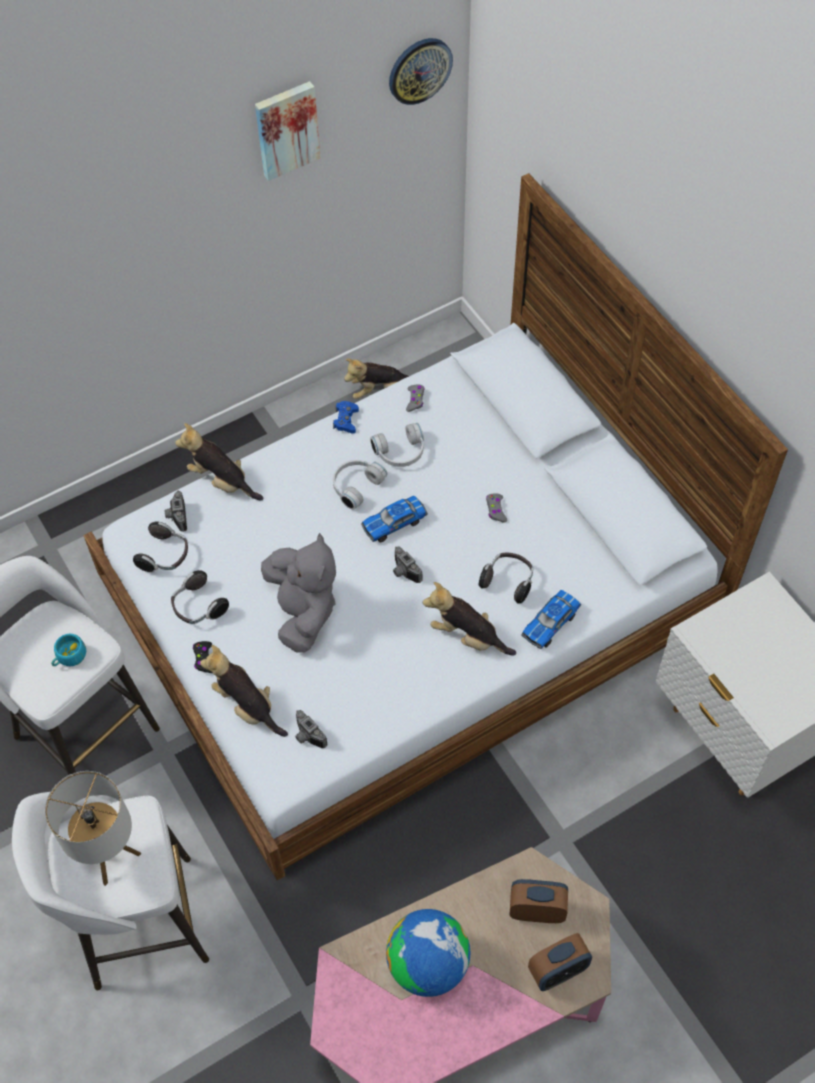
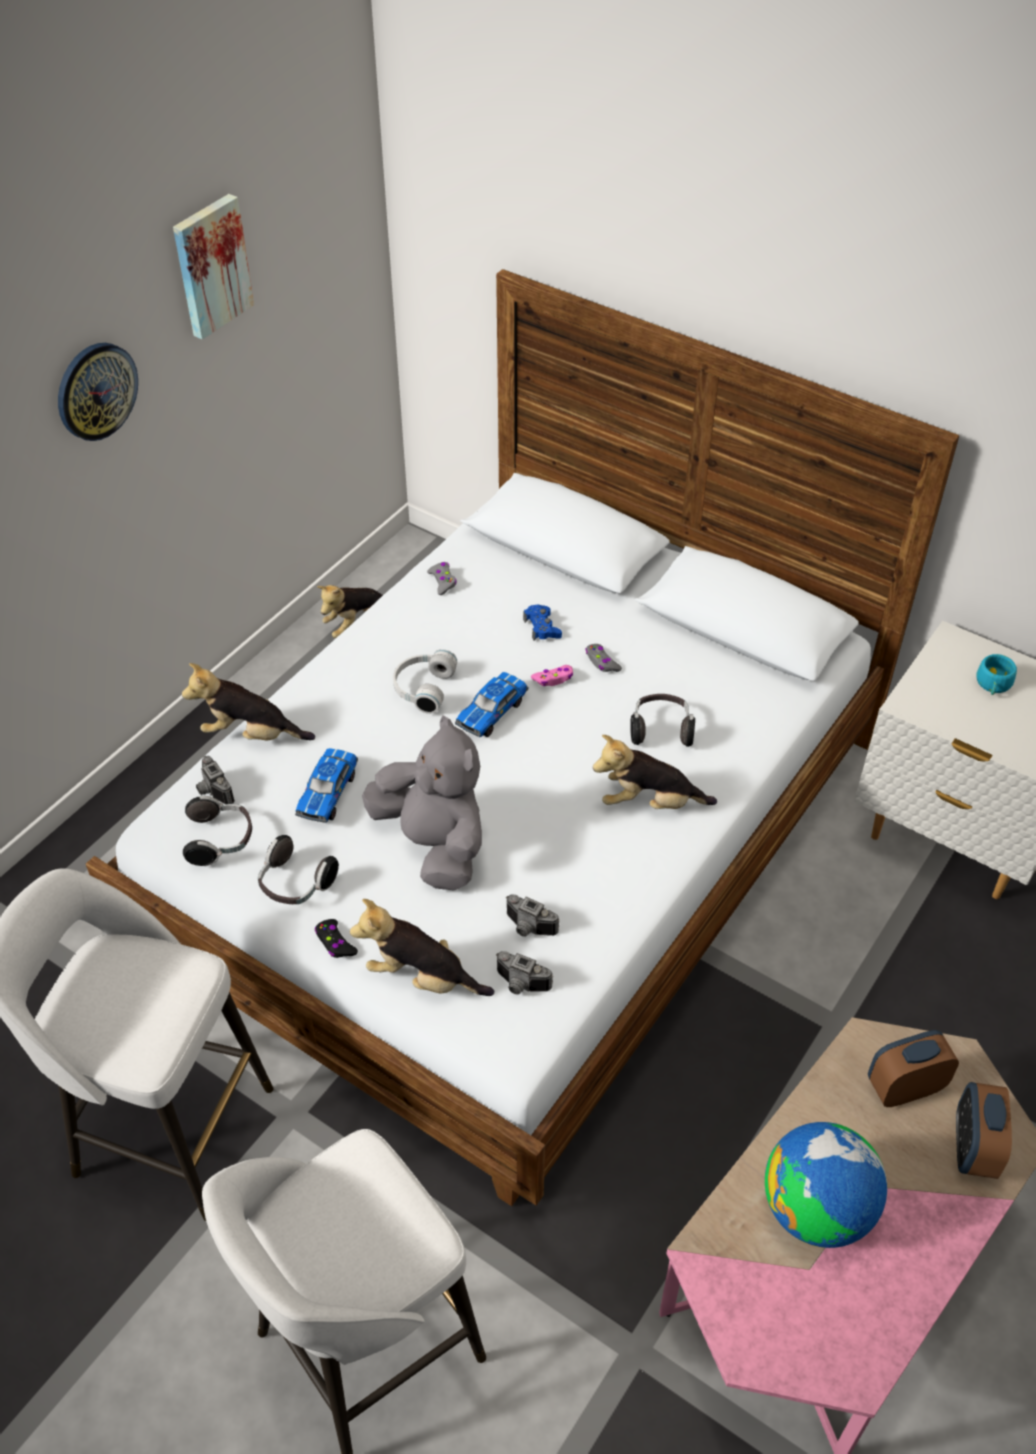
camera: 25 degrees left, 10 degrees down
(69, 657) = (158, 994): turquoise cup -> turquoise cup (993, 685)
(109, 854) = (345, 1227): table lamp -> none
(346, 420) = (371, 625): blue game controller -> blue game controller (542, 627)
(401, 453) = (457, 639): white headphones -> none
(403, 572) = (533, 760): camera -> camera (528, 928)
(419, 70) = (339, 181): wall clock -> wall clock (96, 391)
(452, 511) = (553, 679): none -> pink game controller
(551, 623) = (736, 756): toy car -> toy car (328, 792)
(558, 971) = (973, 1148): alarm clock -> alarm clock turned 150 degrees clockwise

